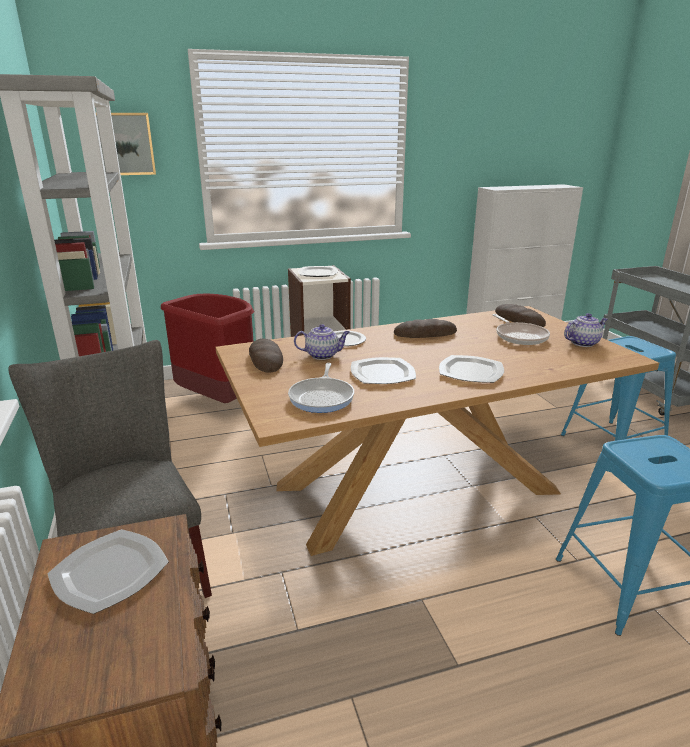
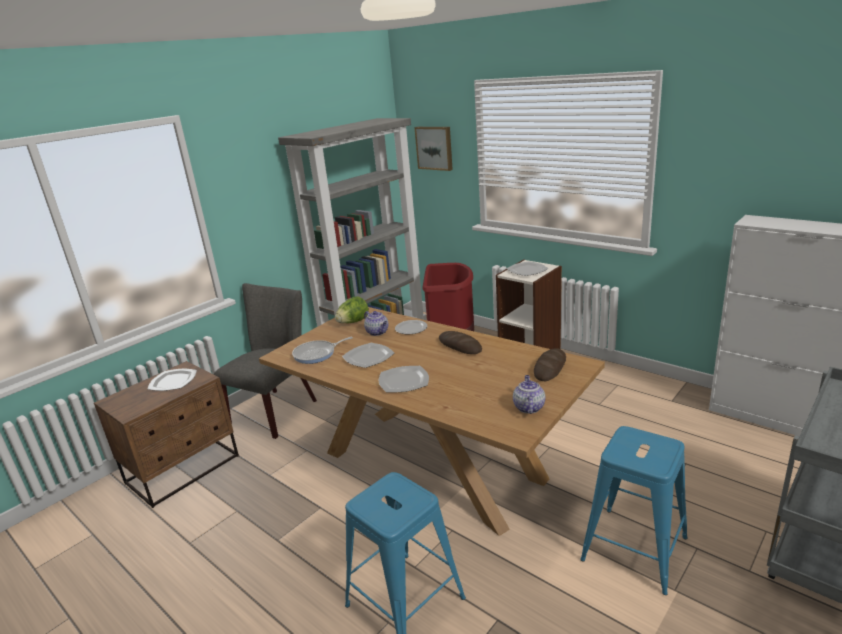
camera: 60 degrees right, 0 degrees up
(266, 359) = (353, 322): bread -> lettuce
(519, 336) = (505, 378): frying pan -> none
(583, 343) = (528, 407): teapot -> teapot turned 120 degrees counterclockwise

